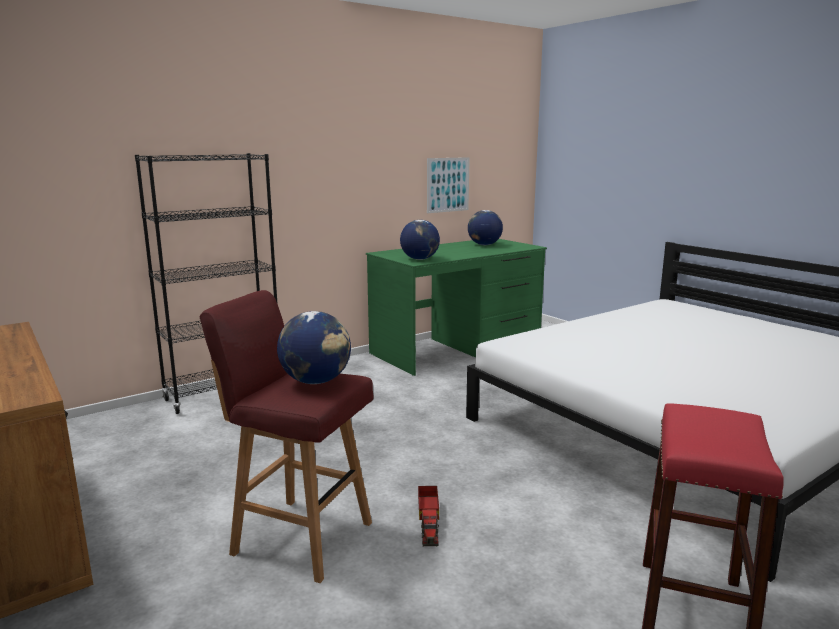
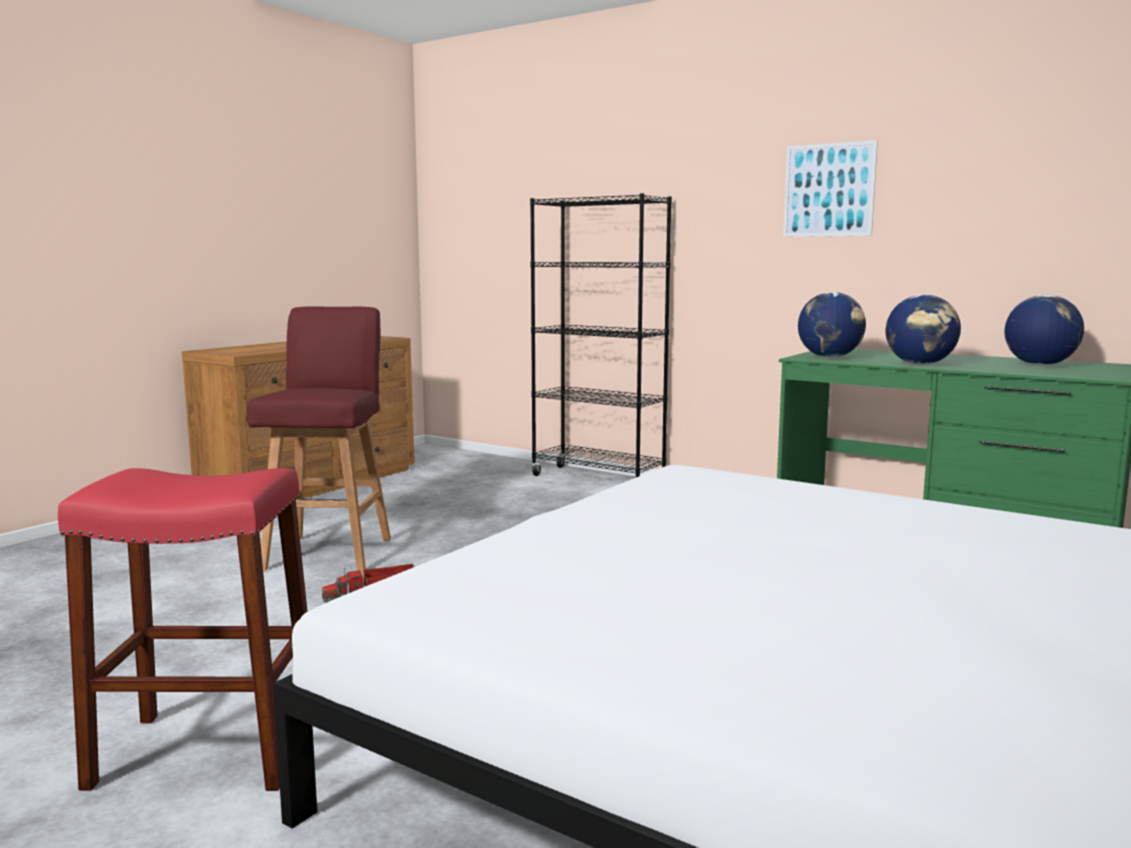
camera: 70 degrees right, 5 degrees down
(316, 381) = (319, 389): globe -> globe (920, 364)
(448, 185) = (1020, 247): picture -> picture (828, 190)

